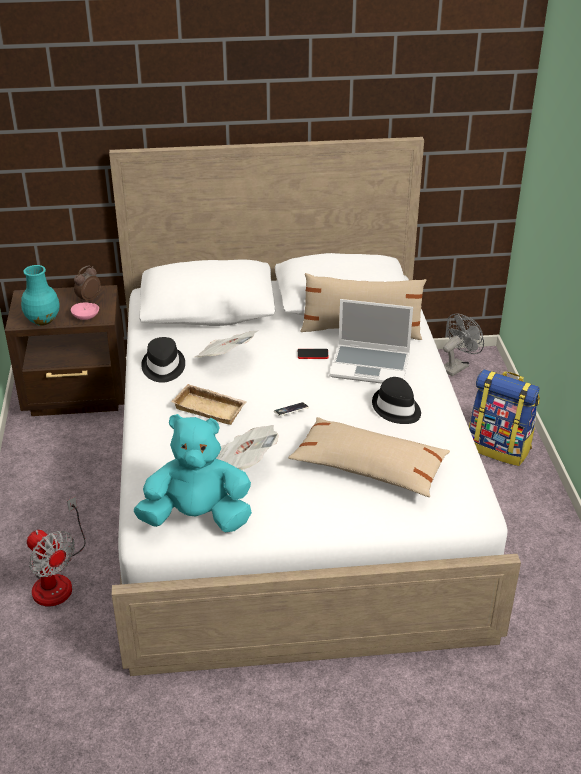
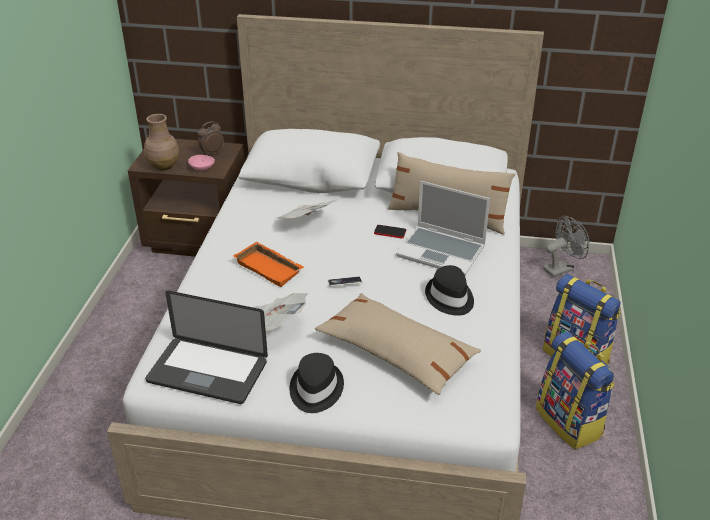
camera: 15 degrees right, 0 degrees up
(42, 320) = (163, 166): turquoise vase -> brown vase
(57, 579) = (109, 404): fan -> none
(163, 367) = (244, 223): black hat -> black hat (315, 389)
(197, 518) = (207, 372): turquoise plush toy -> laptop
(211, 408) = (270, 268): beige tray -> orange tray
(514, 509) = (570, 422): none -> backpack

